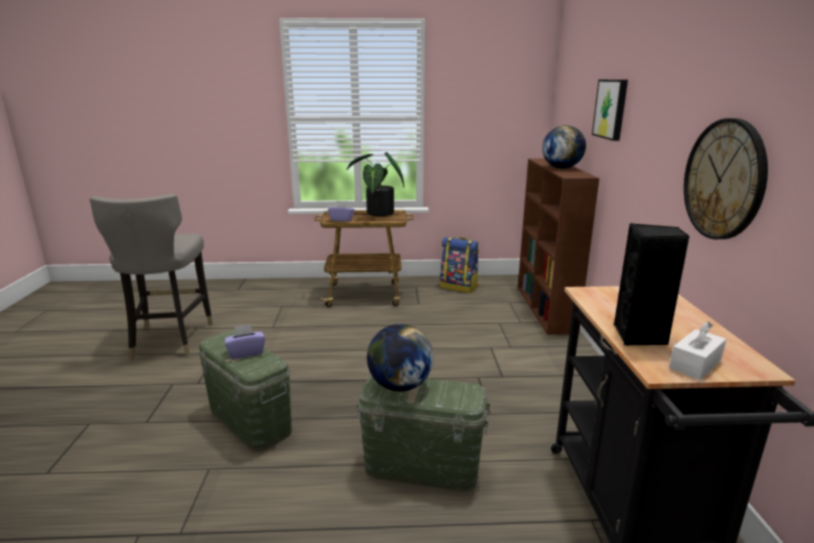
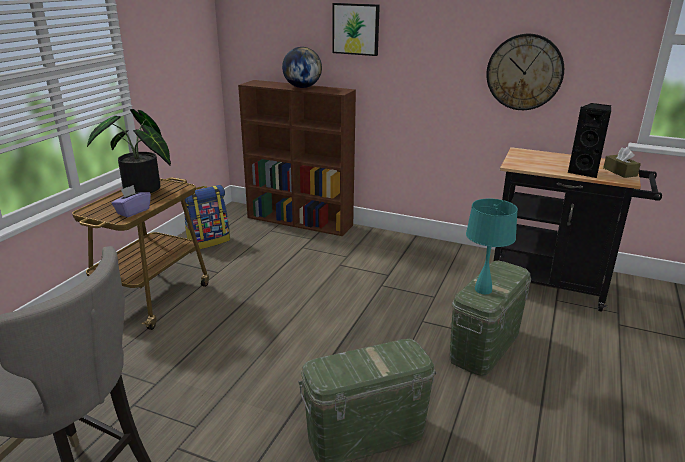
camera: 65 degrees left, 5 degrees up
(246, 352) = (374, 359): purple tissue box -> none
(400, 385) = (483, 290): globe -> turquoise table lamp
(695, 364) = (620, 172): white tissue box -> brown tissue box

